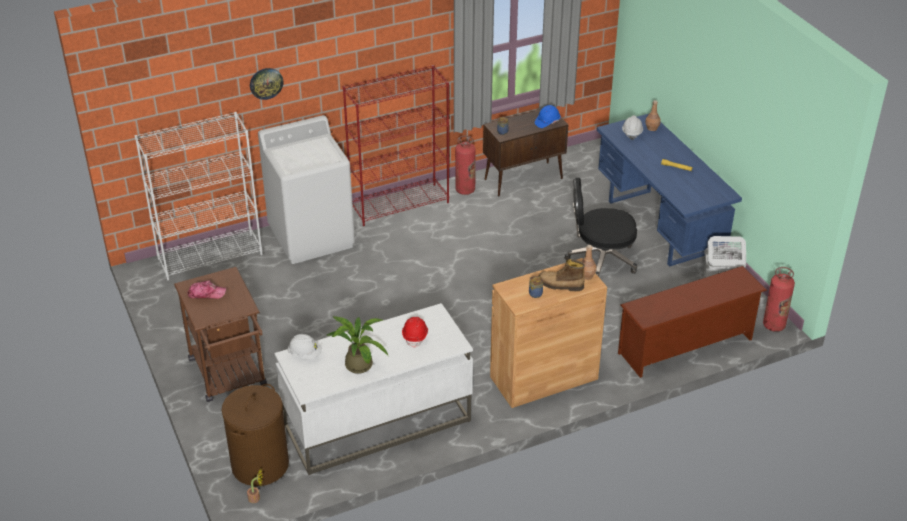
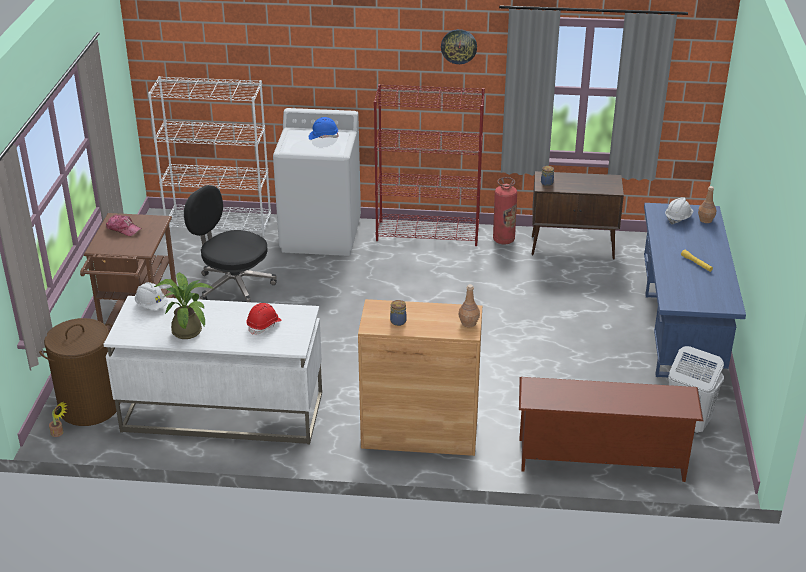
camera: 30 degrees right, 5 degrees down
(266, 83) = (297, 59): wall clock -> wall clock (459, 46)
(547, 122) = (602, 187): blue hard hat -> blue hard hat (323, 136)
(560, 285) = (431, 322): boot -> none
(600, 259) = (584, 345): black office chair -> black office chair (233, 285)
(773, 325) = (726, 477): fire extinguisher -> none

